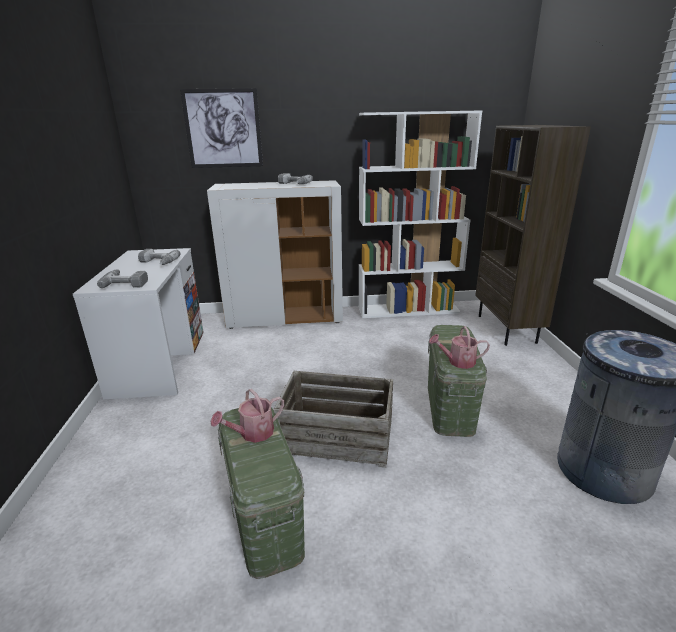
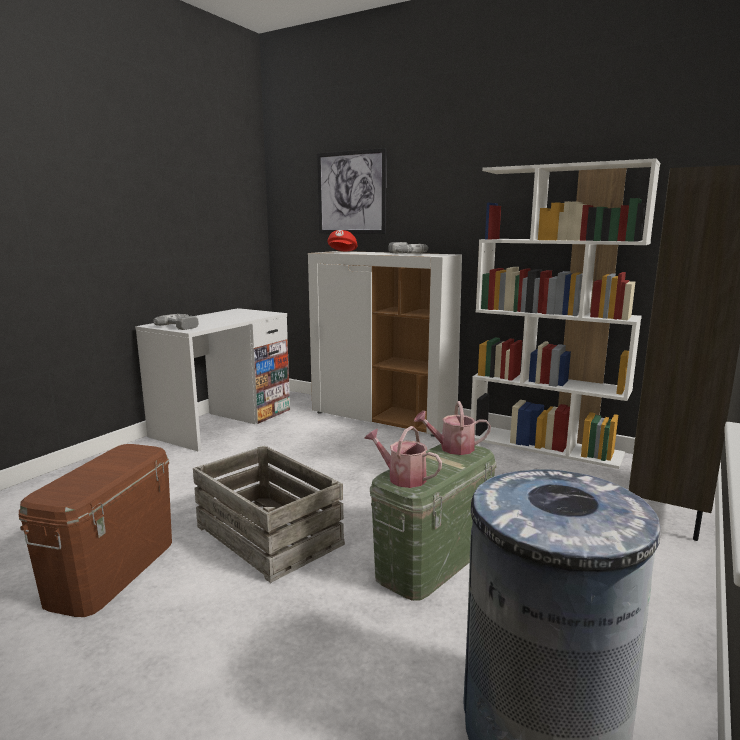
camera: 35 degrees right, 10 degrees down
(157, 262) = (236, 318): power drill -> none
(233, 186) = (342, 252): none -> red cap
(252, 433) = (111, 464): watering can -> watering can (452, 448)
(264, 519) = (112, 570): green storage box -> brown storage box

